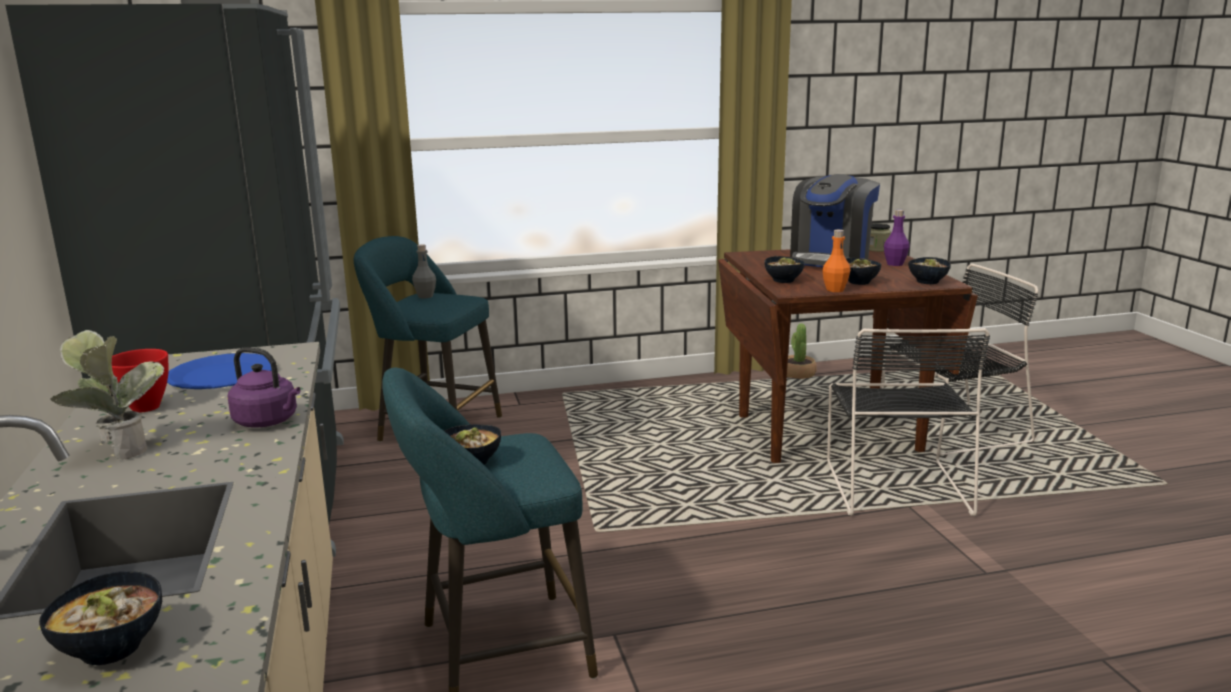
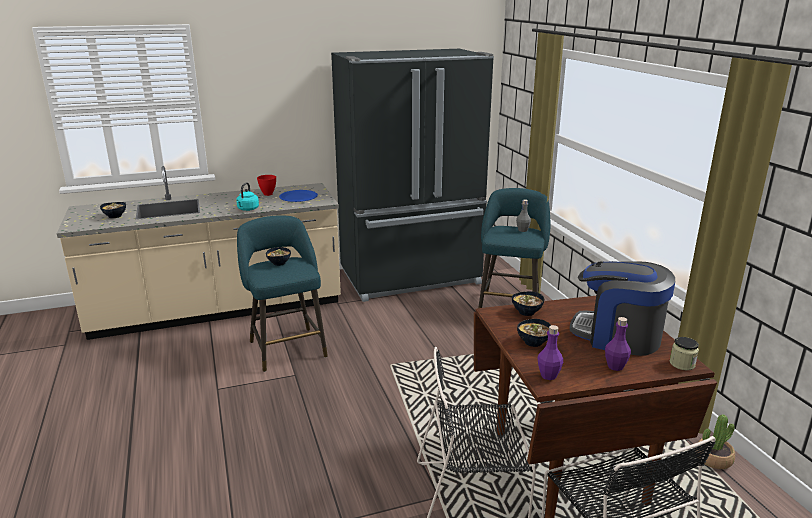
camera: 85 degrees right, 5 degrees up
(119, 450) = (231, 197): potted plant -> none
(268, 421) = (247, 209): purple kettle -> turquoise kettle
(835, 290) = (503, 330): orange bottle -> none
(928, 282) = (548, 375): bowl -> purple bottle

